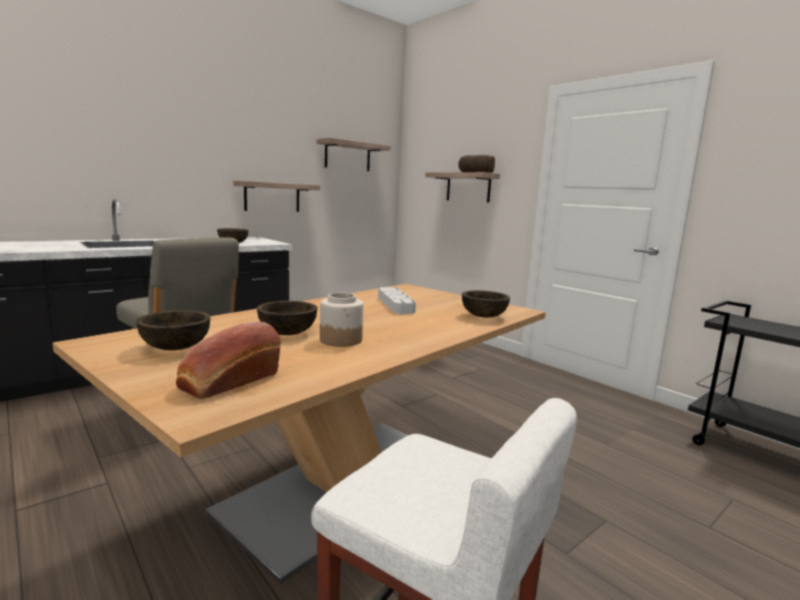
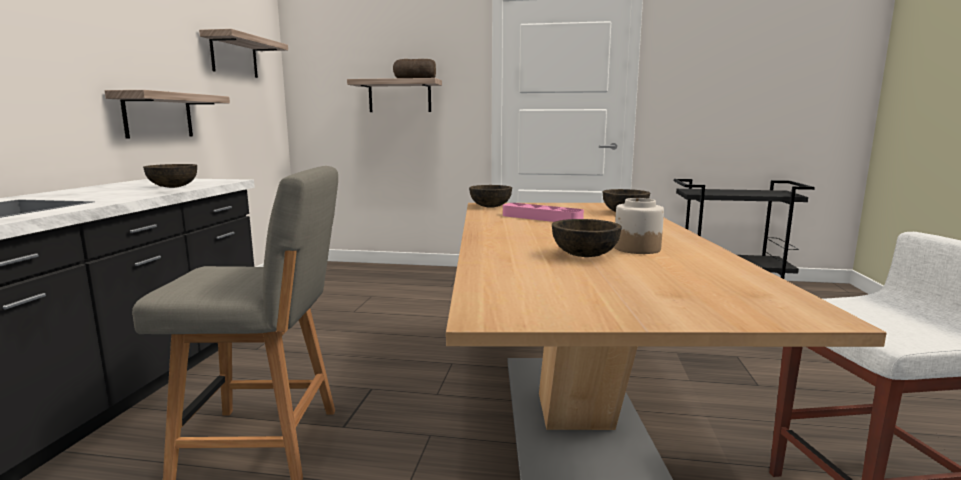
camera: 40 degrees left, 0 degrees up
(176, 347) = (573, 291): brown bowl -> brown bowl (490, 206)
(228, 381) = (724, 294): bread -> none
(395, 304) = (541, 218): grey tray -> pink tray

